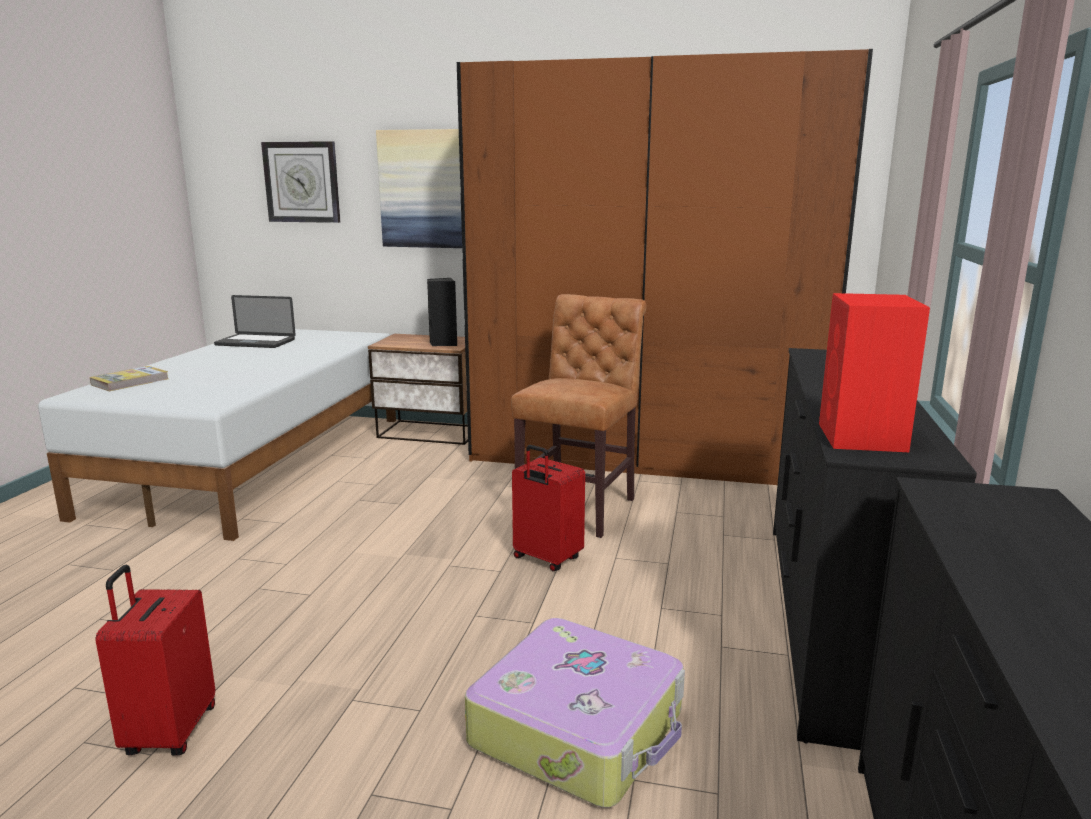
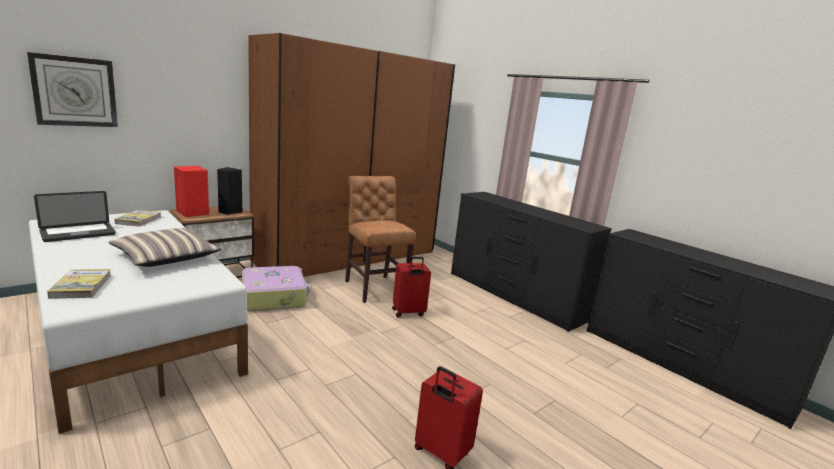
camera: 55 degrees left, 0 degrees up
(246, 374) = (166, 257): none -> pillow
(332, 339) = (139, 220): none -> book
(426, 189) = (196, 105): picture -> none
(579, 729) = (531, 359): suitcase -> suitcase (274, 297)
(862, 438) = (574, 224): red speaker -> red speaker (193, 213)

